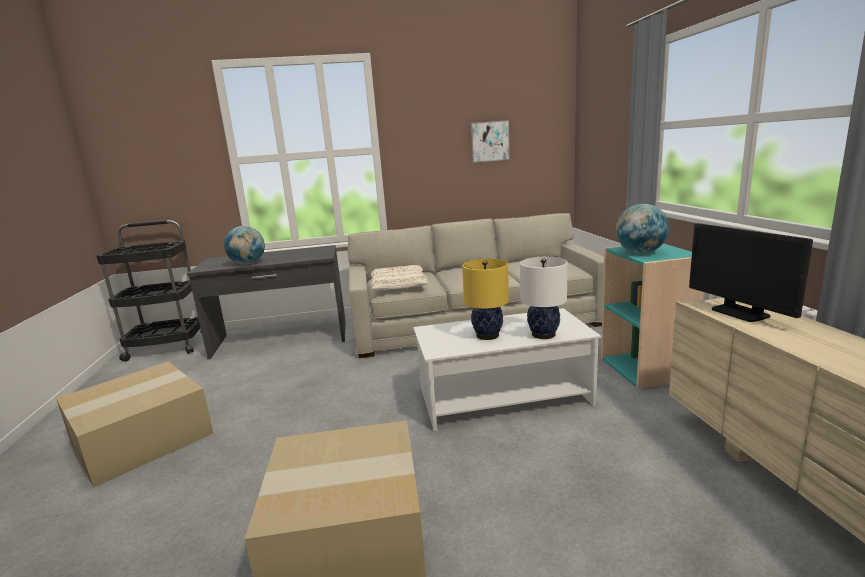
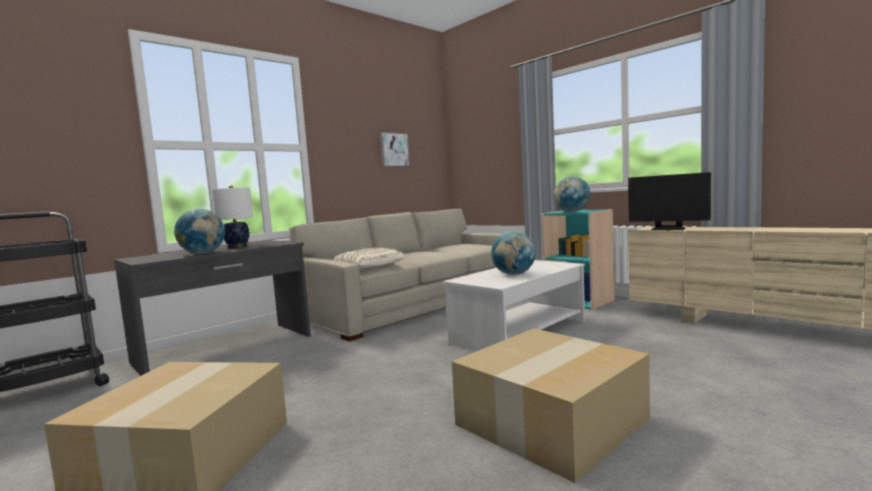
camera: 35 degrees left, 10 degrees down
(487, 335) = (514, 274): yellow table lamp -> globe
(543, 334) = (549, 268): white table lamp -> white table lamp (237, 247)

